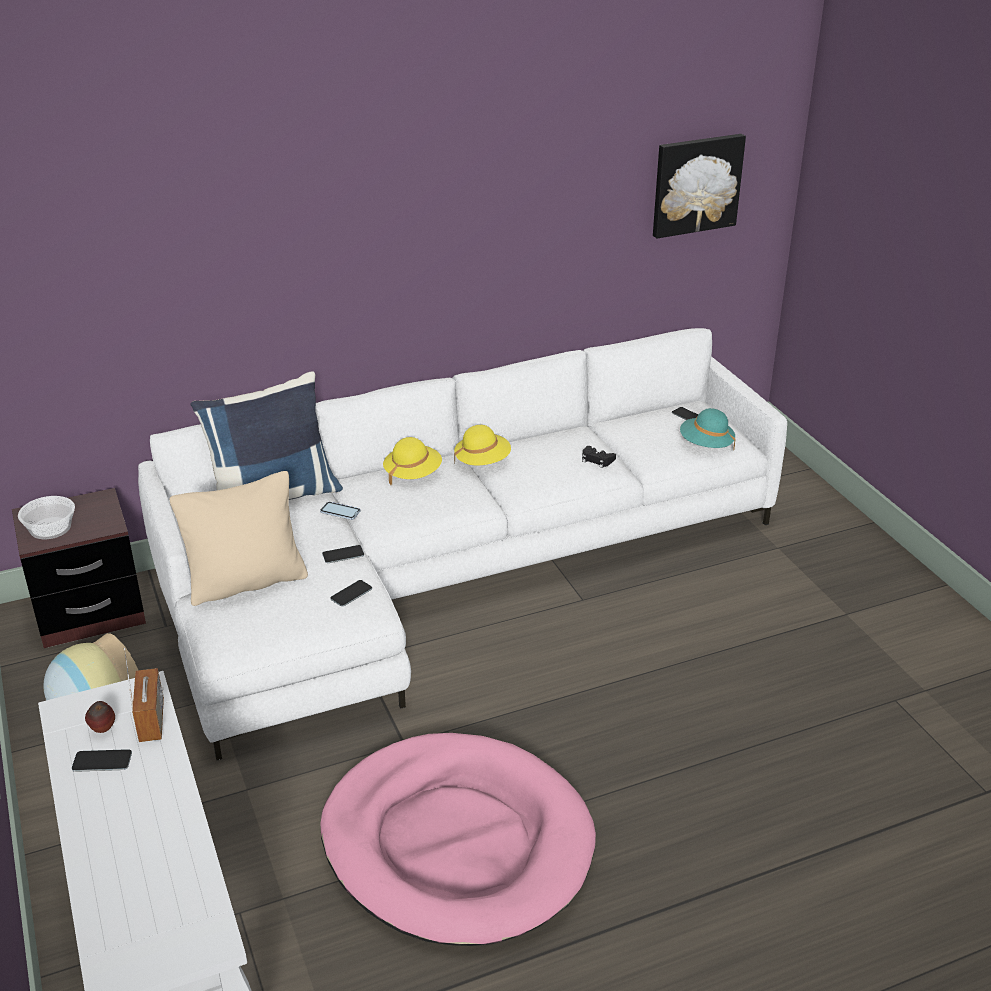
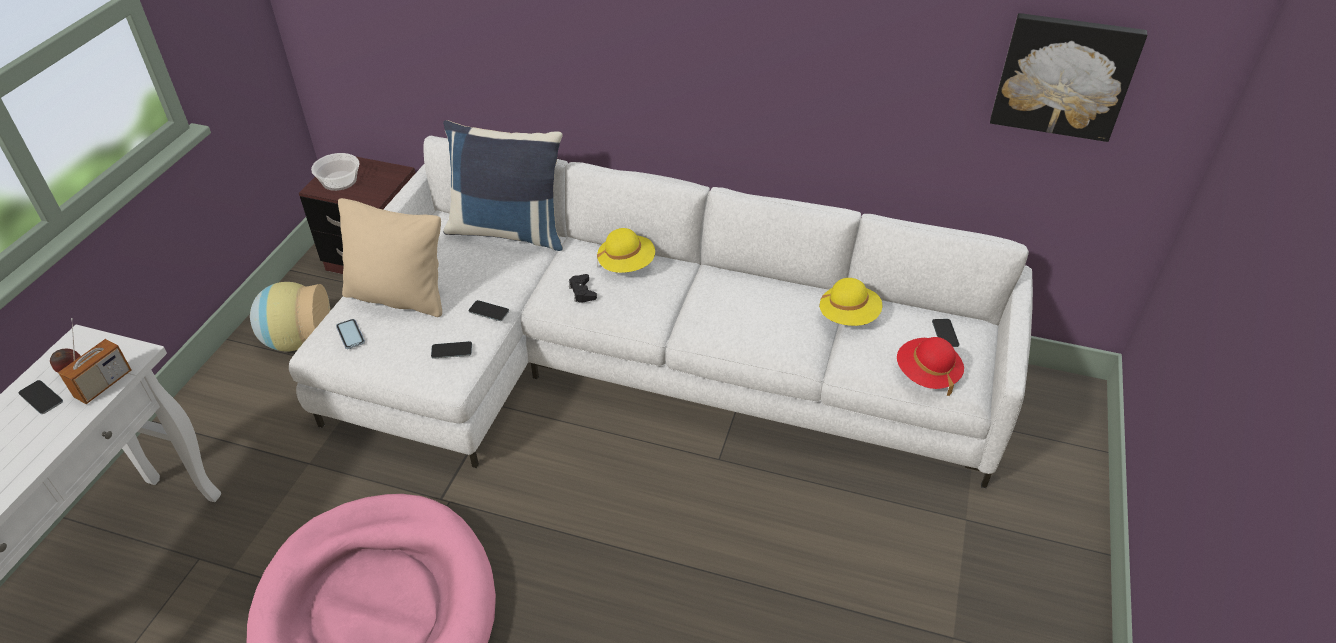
camera: 40 degrees right, 10 degrees up
(340, 512) = (534, 270): phone -> phone (350, 335)
(482, 461) = (698, 282): yellow hat -> yellow hat (848, 316)
(597, 460) = (795, 334): black game controller -> black game controller (582, 292)
(706, 445) = (926, 374): turquoise hat -> red hat

